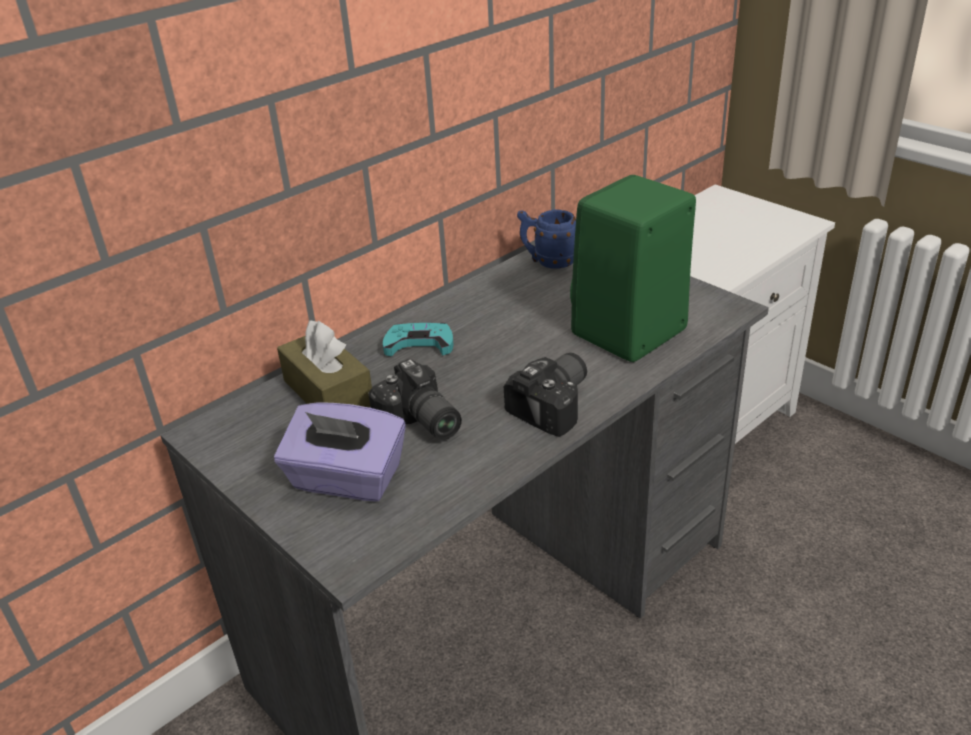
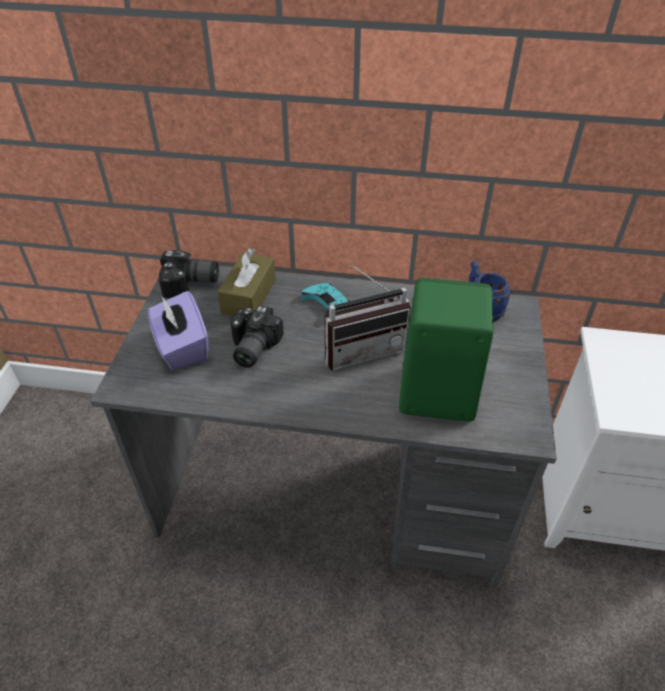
camera: 50 degrees right, 10 degrees up
(516, 349) = (362, 349): none -> radio
(556, 405) = (320, 398): camera -> camera (191, 285)

